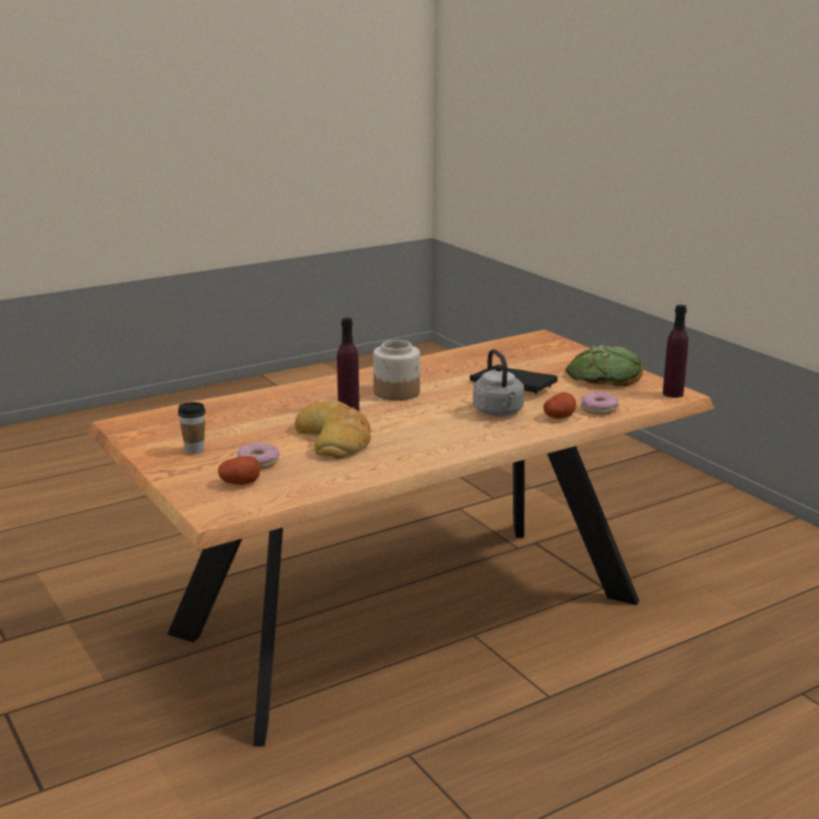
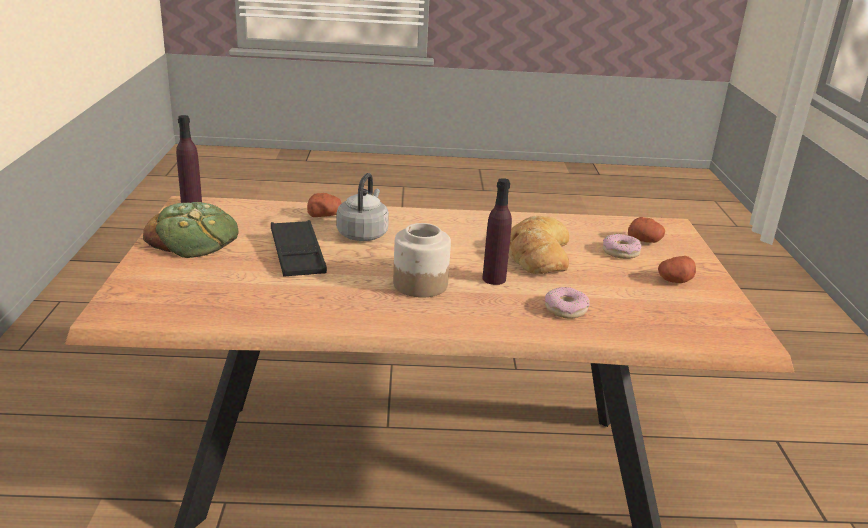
camera: 150 degrees left, 5 degrees up
(194, 450) = (675, 281): cup -> potato
(598, 409) = (280, 211): donut -> donut (566, 309)

